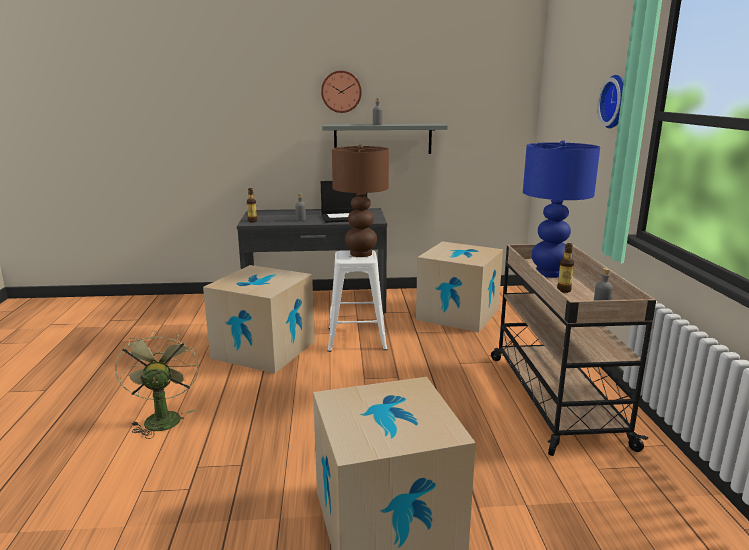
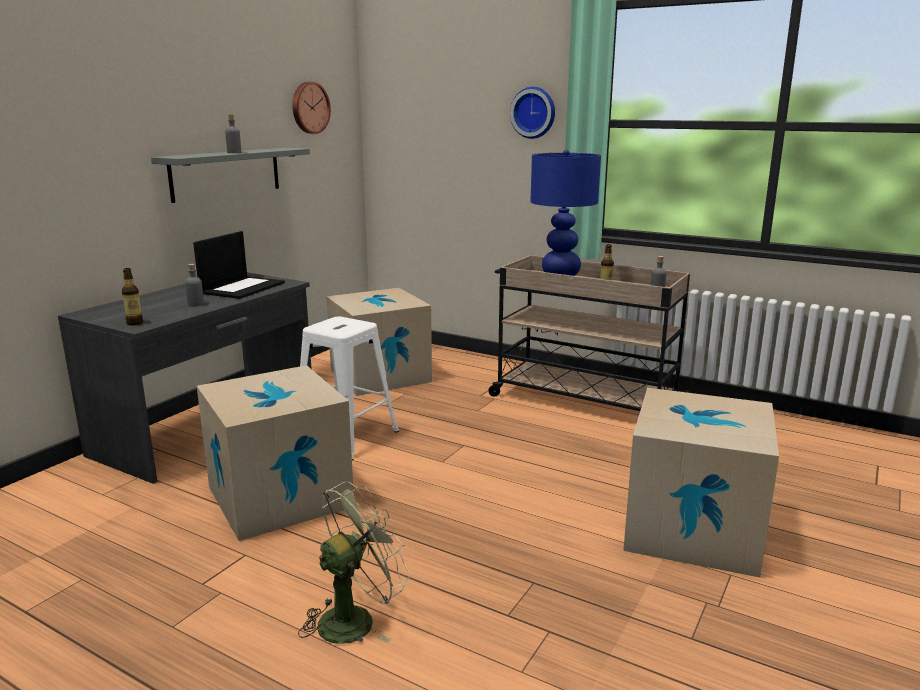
camera: 55 degrees left, 0 degrees up
(161, 417) = (355, 618): green fan -> green fan turned 120 degrees clockwise
(341, 91) = (169, 106): wall clock -> wall clock (309, 108)
(361, 254) = (340, 322): brown table lamp -> none

